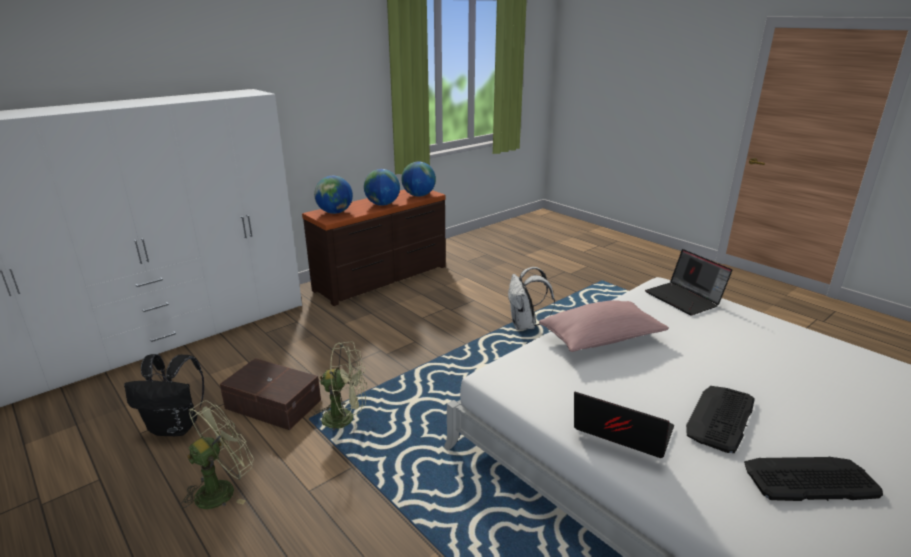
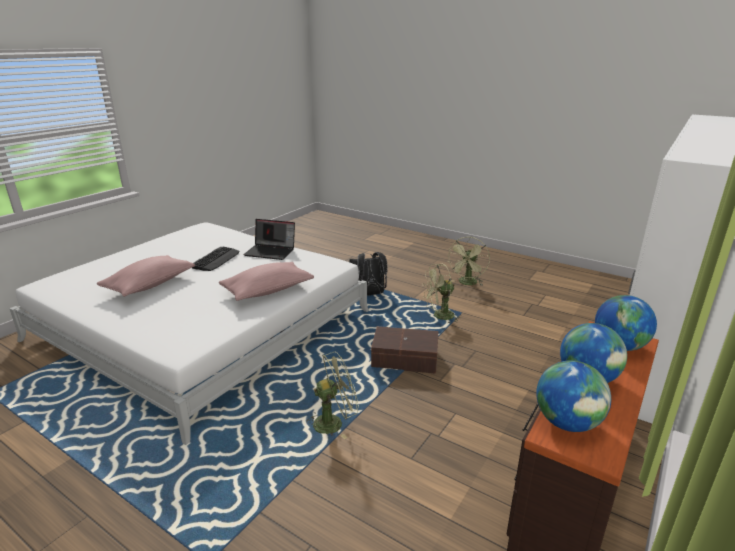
camera: 165 degrees right, 0 degrees up
(176, 427) = (531, 299): black backpack -> black backpack (369, 294)
(273, 403) = (494, 317): brown storage box -> brown storage box (405, 359)
(525, 325) = (334, 422): white backpack -> green fan
(685, 298) = (172, 336): laptop -> none
(786, 370) = (150, 285): none -> pink pillow
(809, 479) = (195, 244): keyboard -> none

